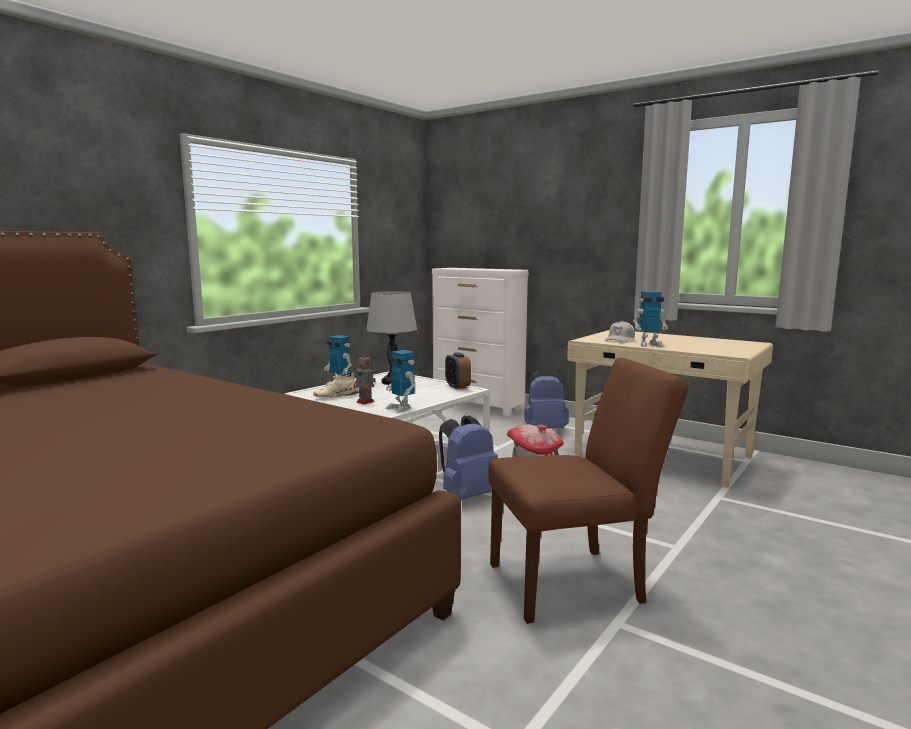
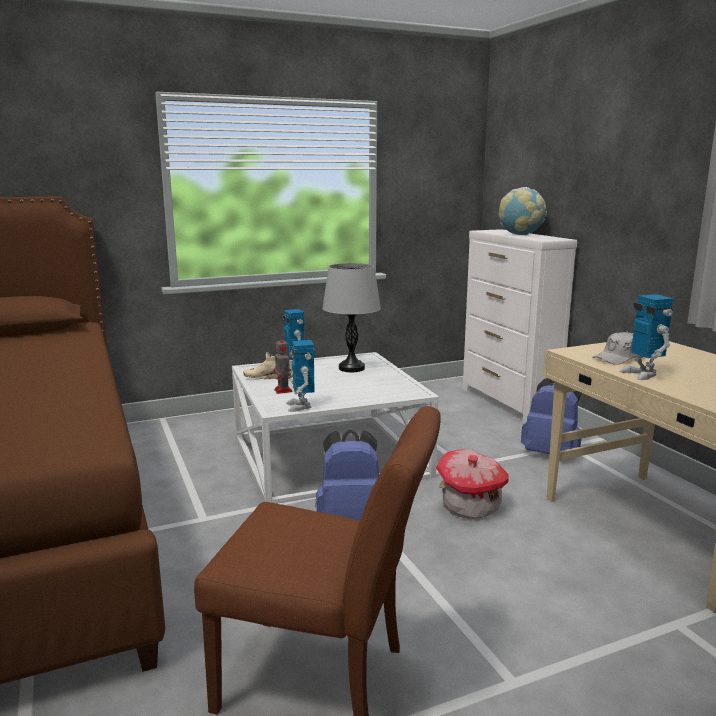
camera: 30 degrees right, 5 degrees up
(457, 386) = (408, 386): alarm clock -> none
(480, 269) = (520, 235): none -> globe
(649, 345) = (642, 374): toy robot -> toy robot turned 45 degrees clockwise

